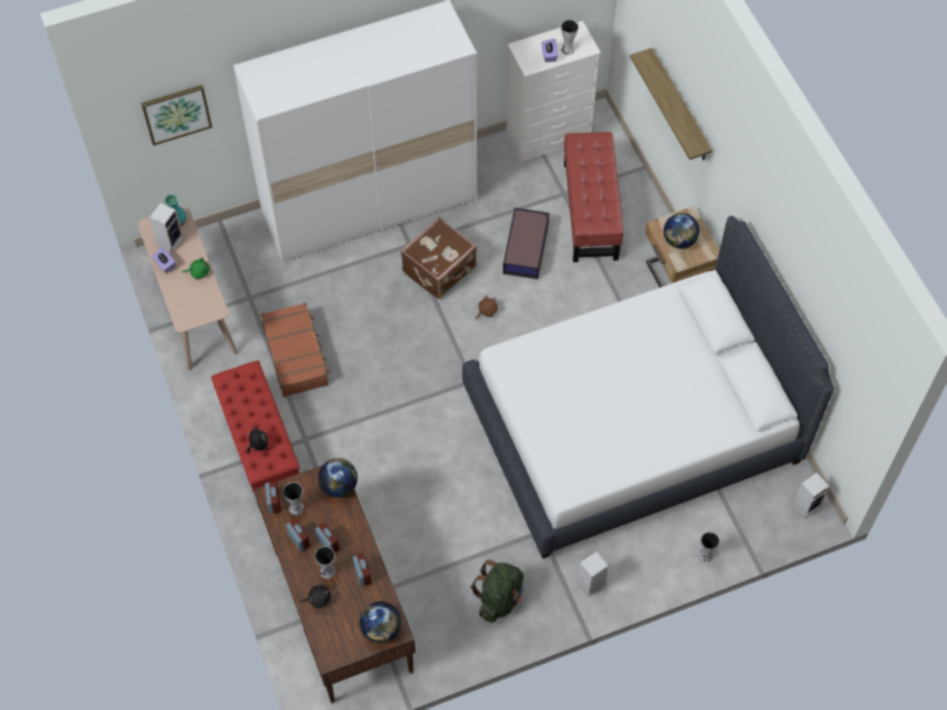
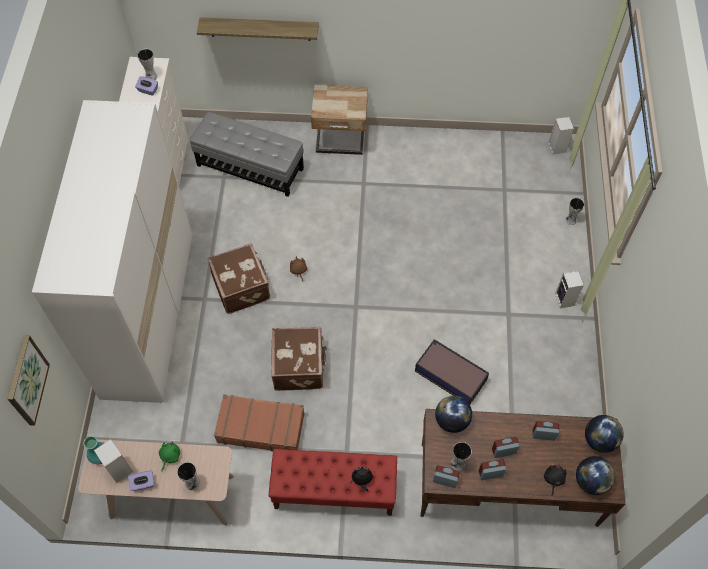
camera: 65 degrees left, 0 degrees up
(328, 571) = (530, 461): vase -> vase (193, 482)
(377, 359) = (299, 366): none -> brown suitcase
(499, 598) = (553, 365): green backpack -> none
(526, 247) = (257, 221): storage box -> storage box (450, 375)
(591, 211) = (250, 166): red ottoman -> grey ottoman
(632, 427) = (448, 219): white bed -> none
(679, 241) = (339, 105): globe -> globe (591, 481)

